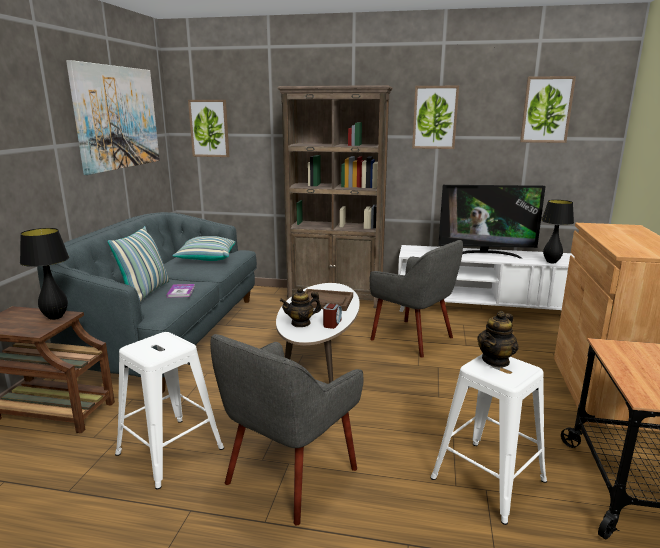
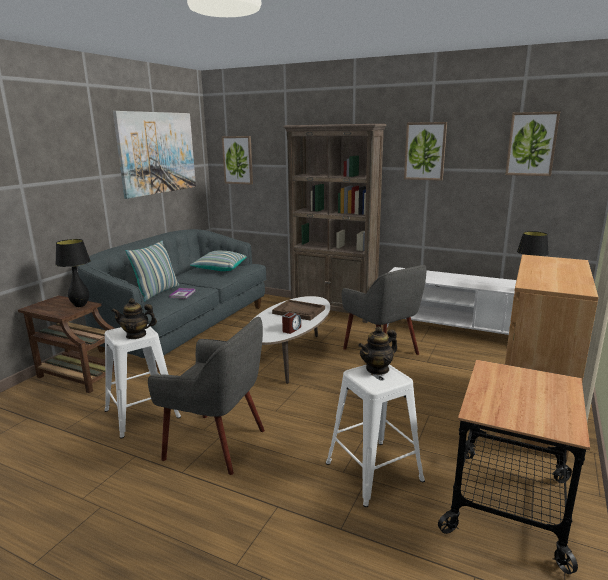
camera: 15 degrees right, 0 degrees up
(289, 475) = (217, 443): grey armchair -> grey armchair turned 120 degrees counterclockwise
(301, 323) = (266, 327): teapot -> teapot (136, 335)
(485, 254) = (466, 280): television -> none

